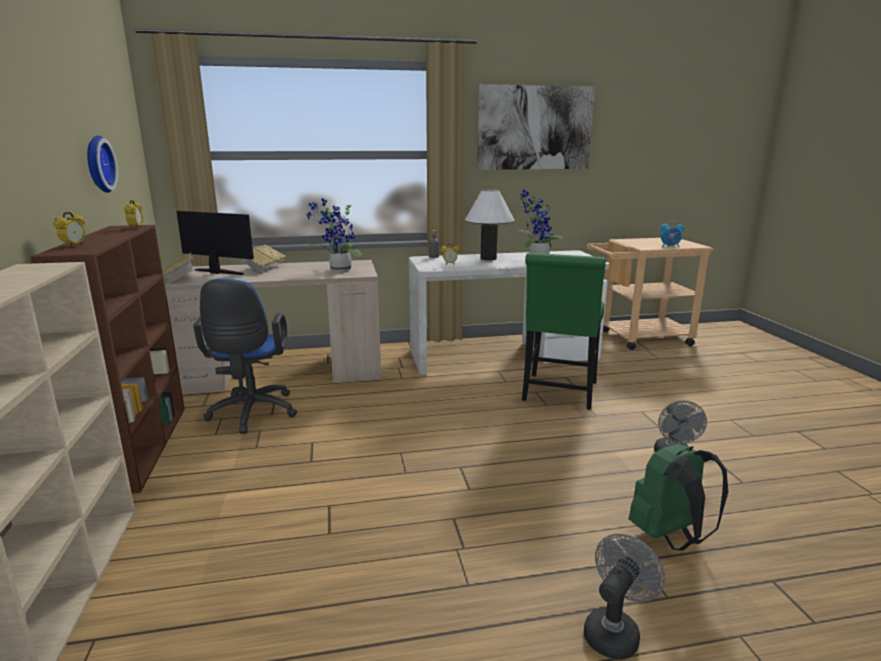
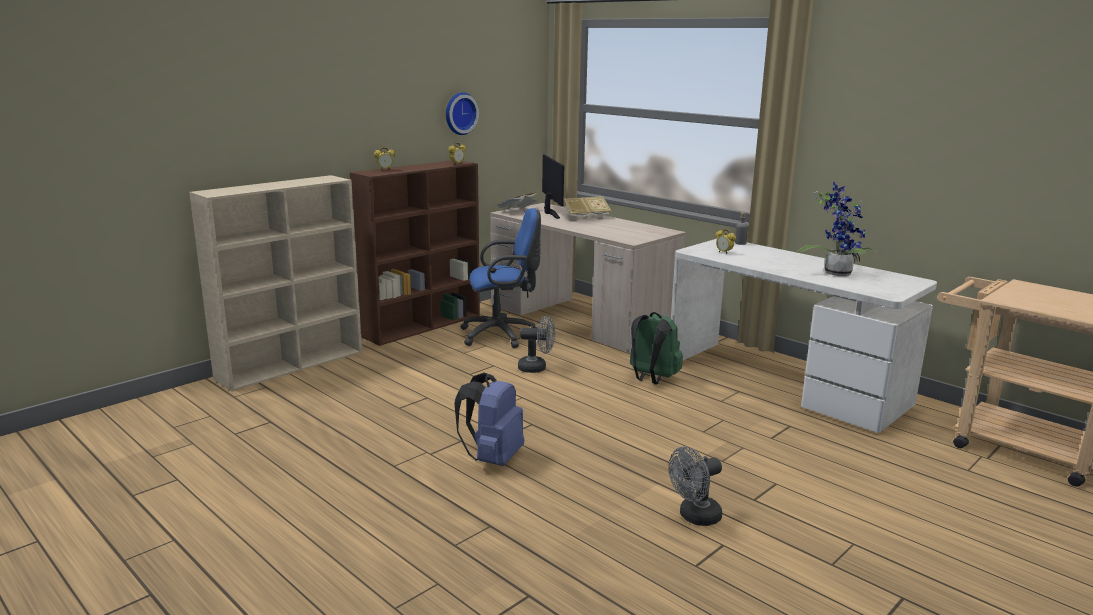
camera: 55 degrees right, 0 degrees up
(252, 414) = (502, 335): blue office chair -> blue office chair turned 150 degrees counterclockwise
(338, 270) = (625, 233): potted plant -> none
(488, 258) = (784, 258): white table lamp -> none
(508, 512) = (492, 458): none -> blue backpack
(535, 128) = (910, 101): picture -> none
(559, 394) = (739, 432): green chair -> none
(614, 631) = (396, 528): grey fan -> grey fan (537, 368)
(670, 246) = (1052, 309): alarm clock -> none
(670, 536) = (540, 535): green backpack -> green backpack (652, 379)

